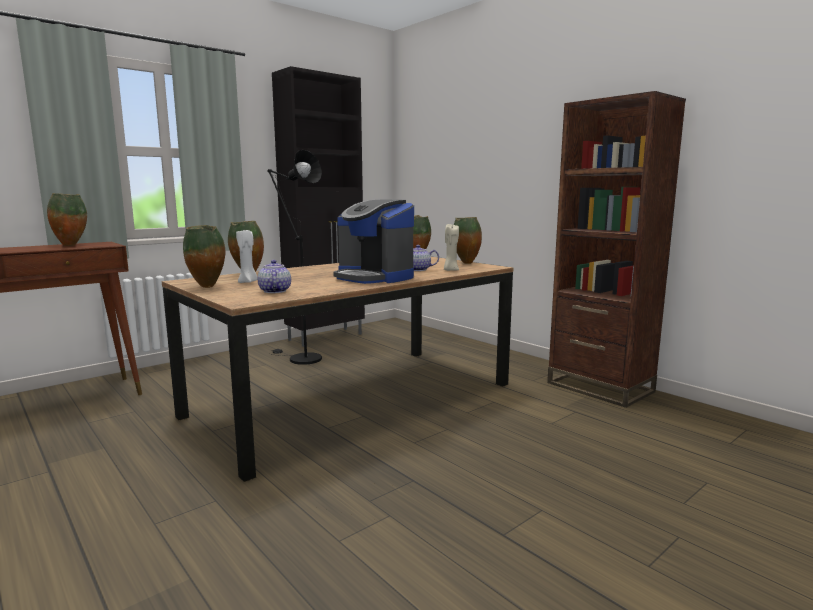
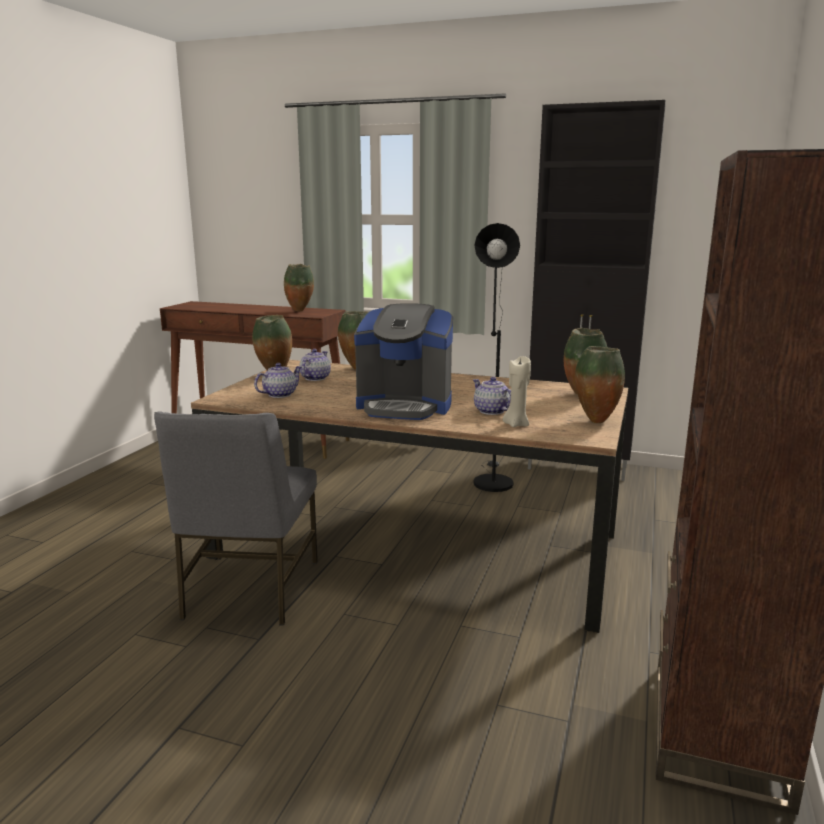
camera: 60 degrees right, 5 degrees up
(248, 282) = (315, 378): white candle -> teapot
(332, 471) = (249, 590): none -> grey chair
(374, 277) = (405, 406): coffee machine -> coffee machine turned 90 degrees counterclockwise

